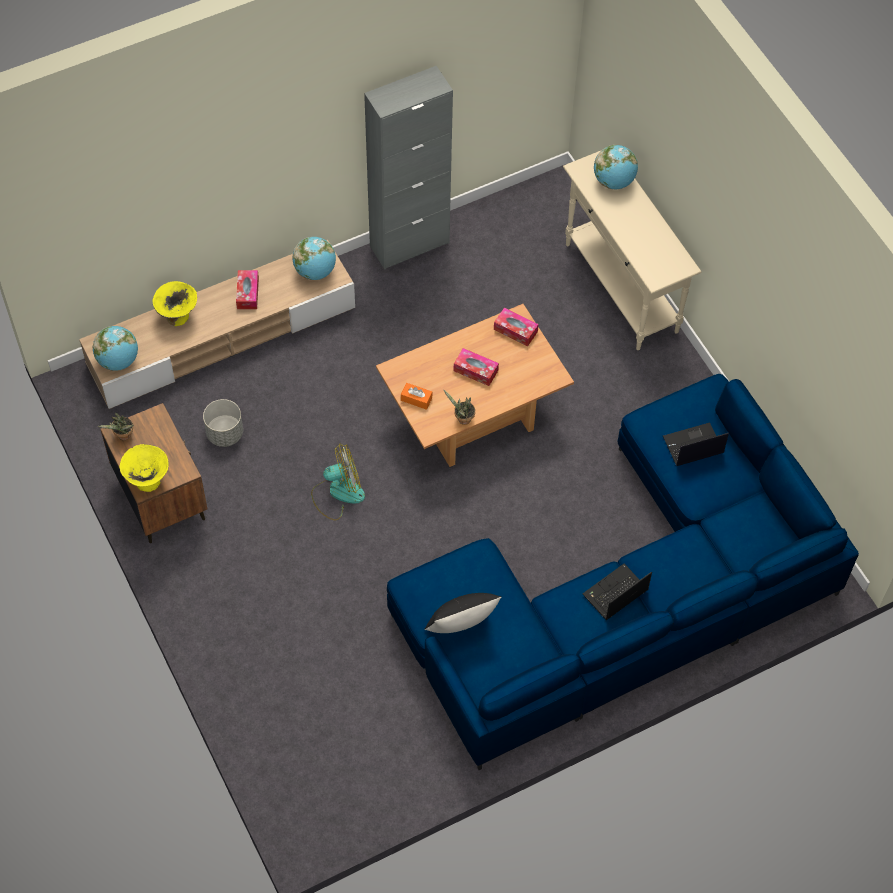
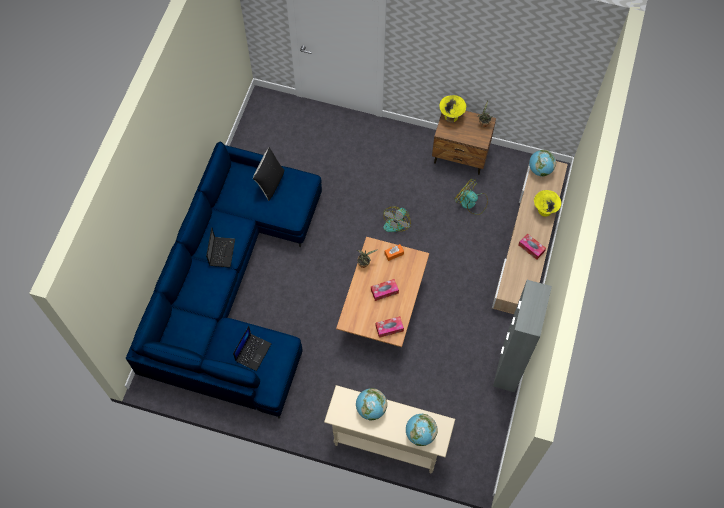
camera: 135 degrees right, 5 degrees up
(225, 433) = (471, 202): grey planter -> fan
(315, 271) = (518, 286): globe -> globe (371, 409)

